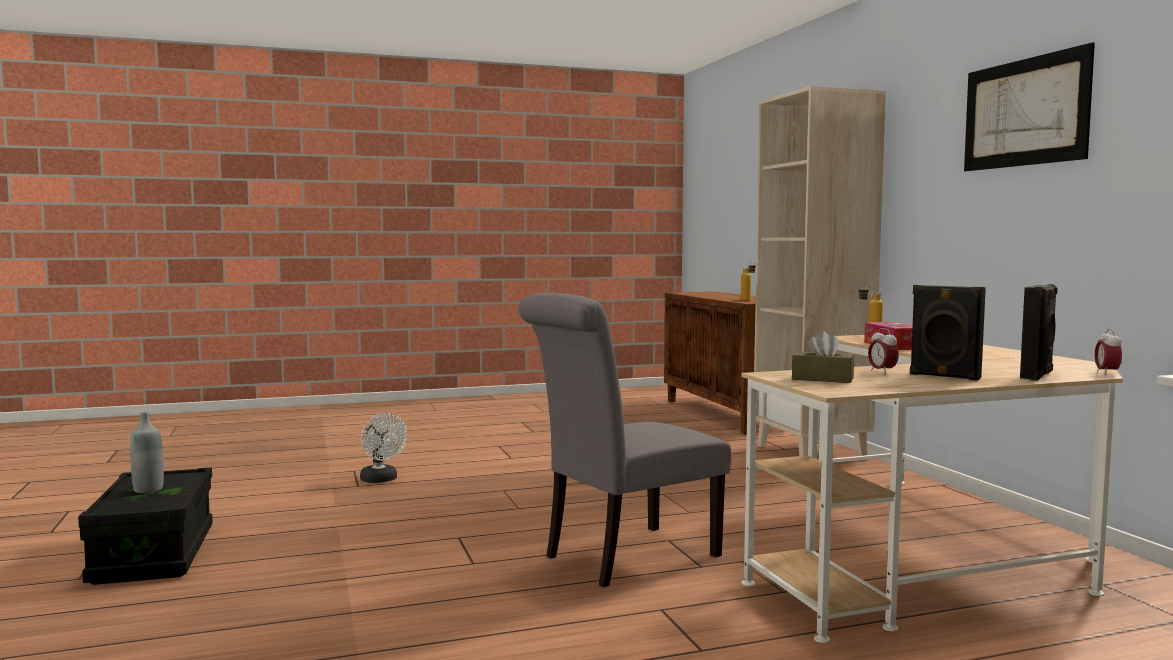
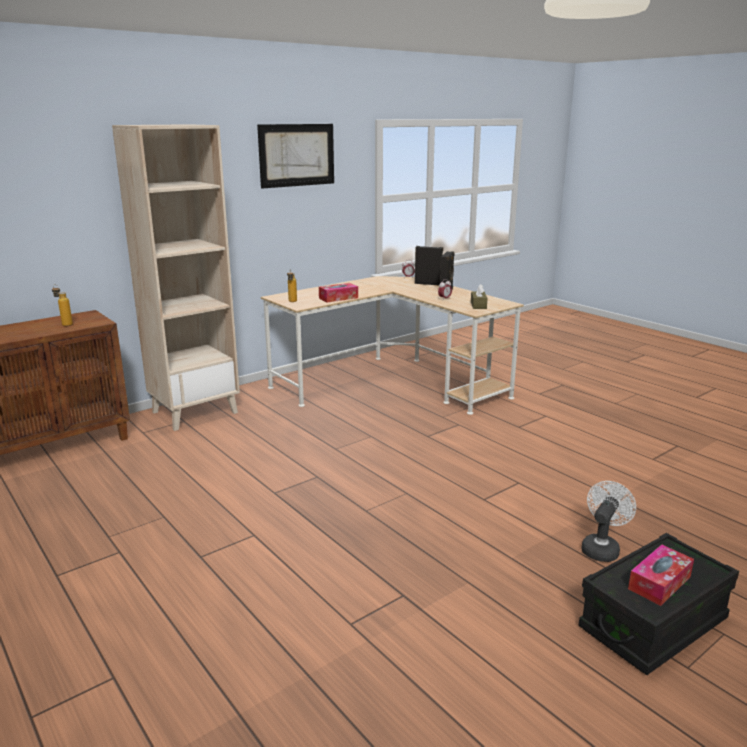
camera: 110 degrees left, 15 degrees up
(148, 489) = (659, 583): grey bottle -> tissue box
(381, 480) = (376, 587): white fan -> white fan (601, 548)
(623, 557) = (466, 443): grey chair -> none

